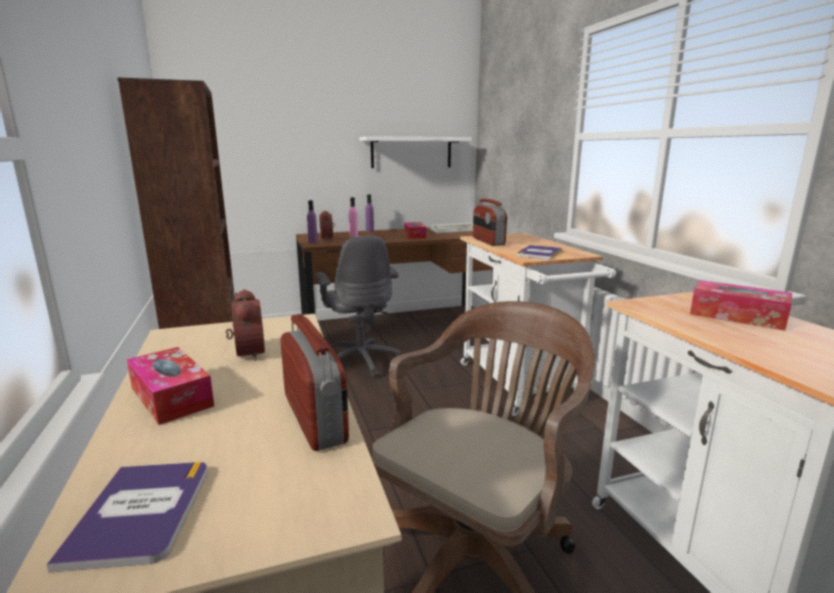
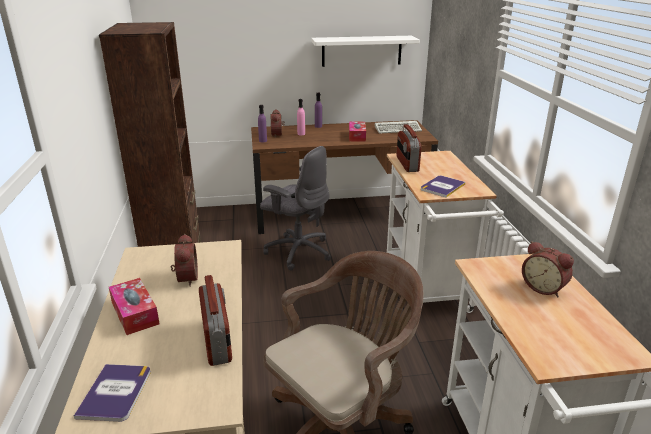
camera: 10 degrees right, 10 degrees up
(361, 361) = (298, 251): grey office chair -> grey office chair turned 45 degrees counterclockwise
(737, 316) = (544, 288): tissue box -> alarm clock

